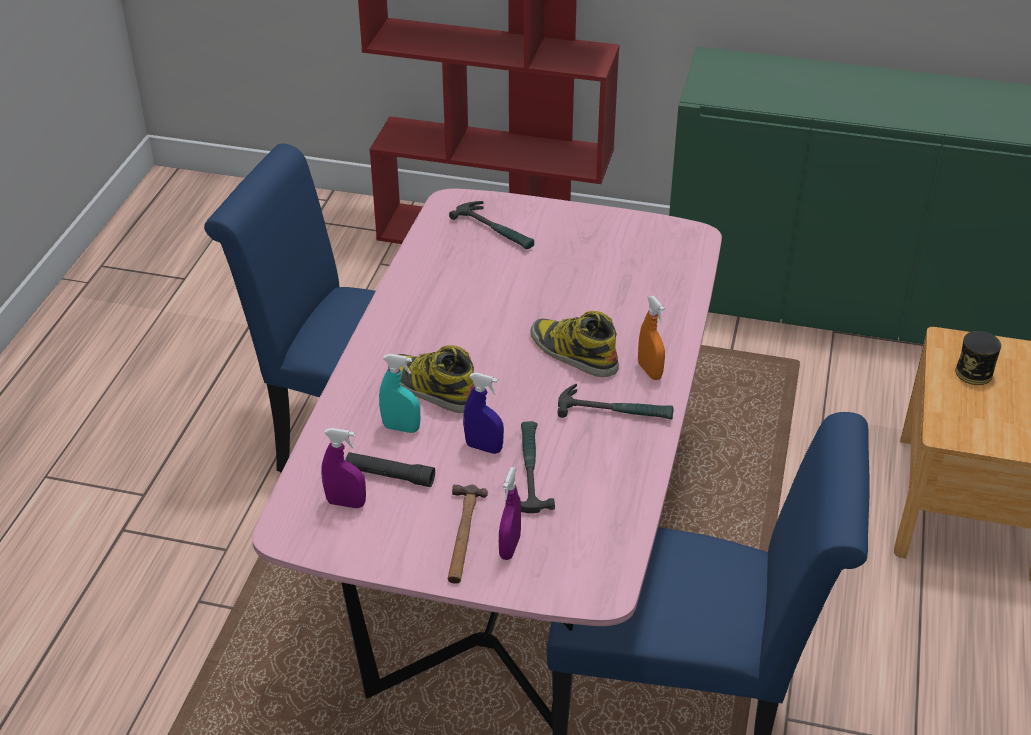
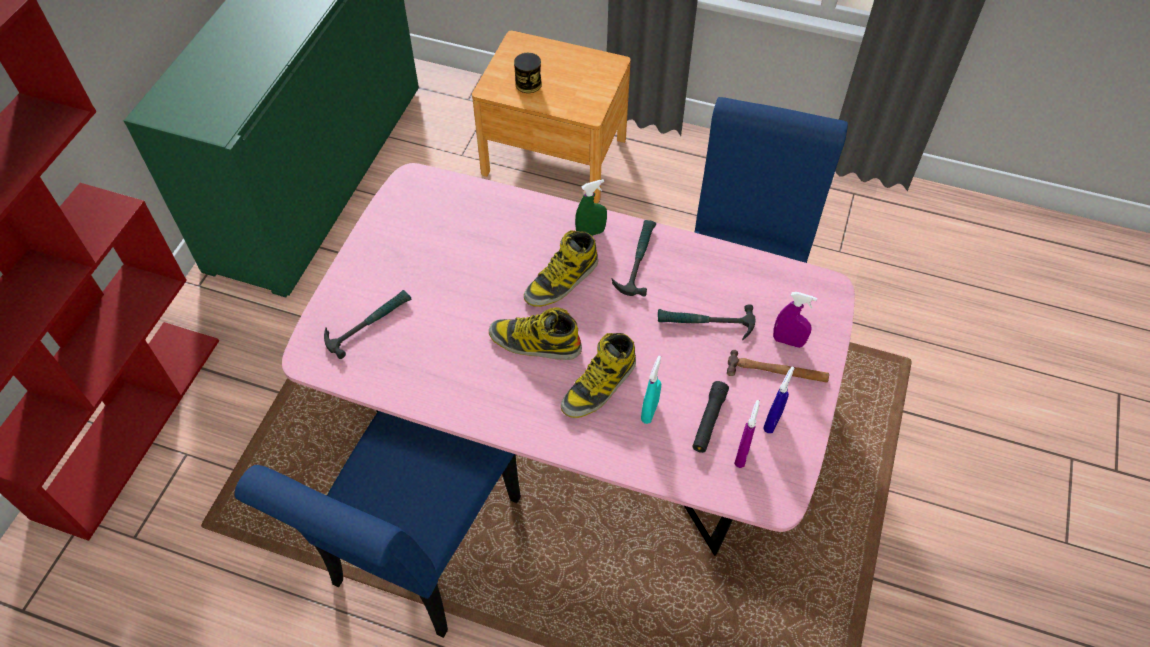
camera: 85 degrees left, 15 degrees up
(483, 447) = (677, 351): blue spray bottle -> blue spray bottle (772, 421)
(484, 339) = (534, 343): none -> boot
(649, 371) = (590, 233): orange spray bottle -> green spray bottle

